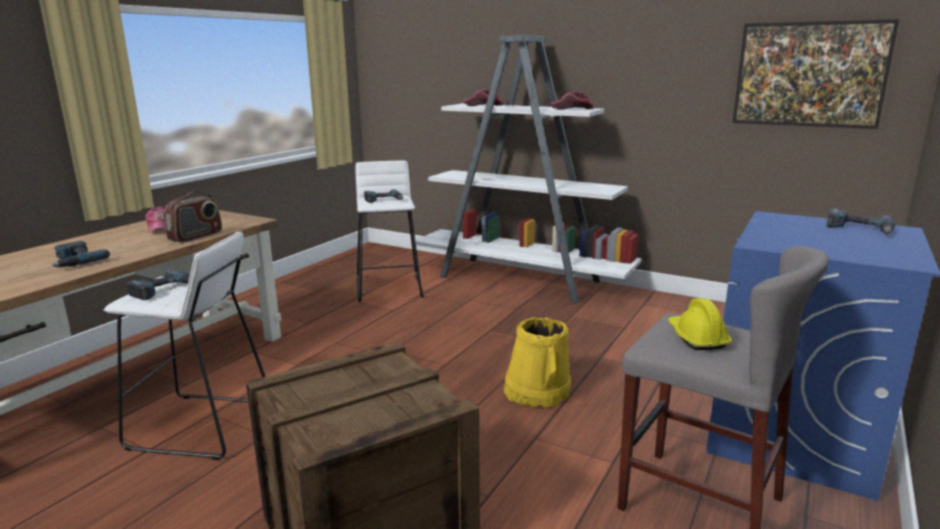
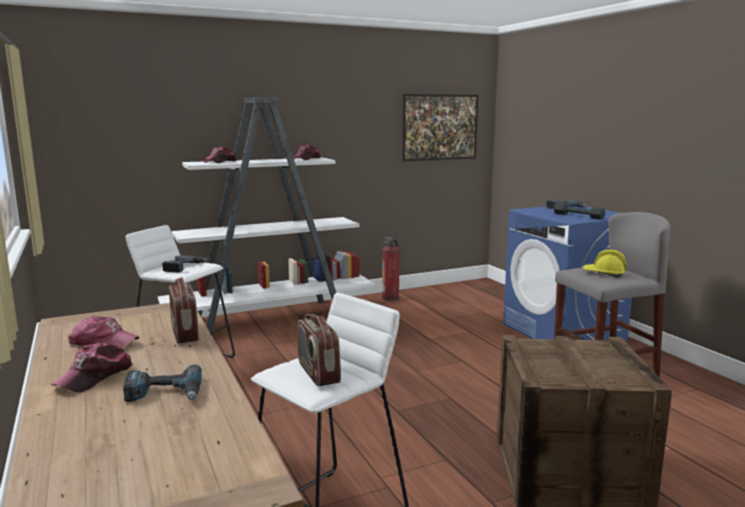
camera: 55 degrees left, 5 degrees down
(99, 242) = (95, 377): none -> cap
(166, 290) = (318, 373): power drill -> radio
(537, 392) = (449, 369): yellow bucket -> none
(674, 304) = (390, 298): none -> fire extinguisher
(810, 242) = (578, 216): none -> grey dumbbell

